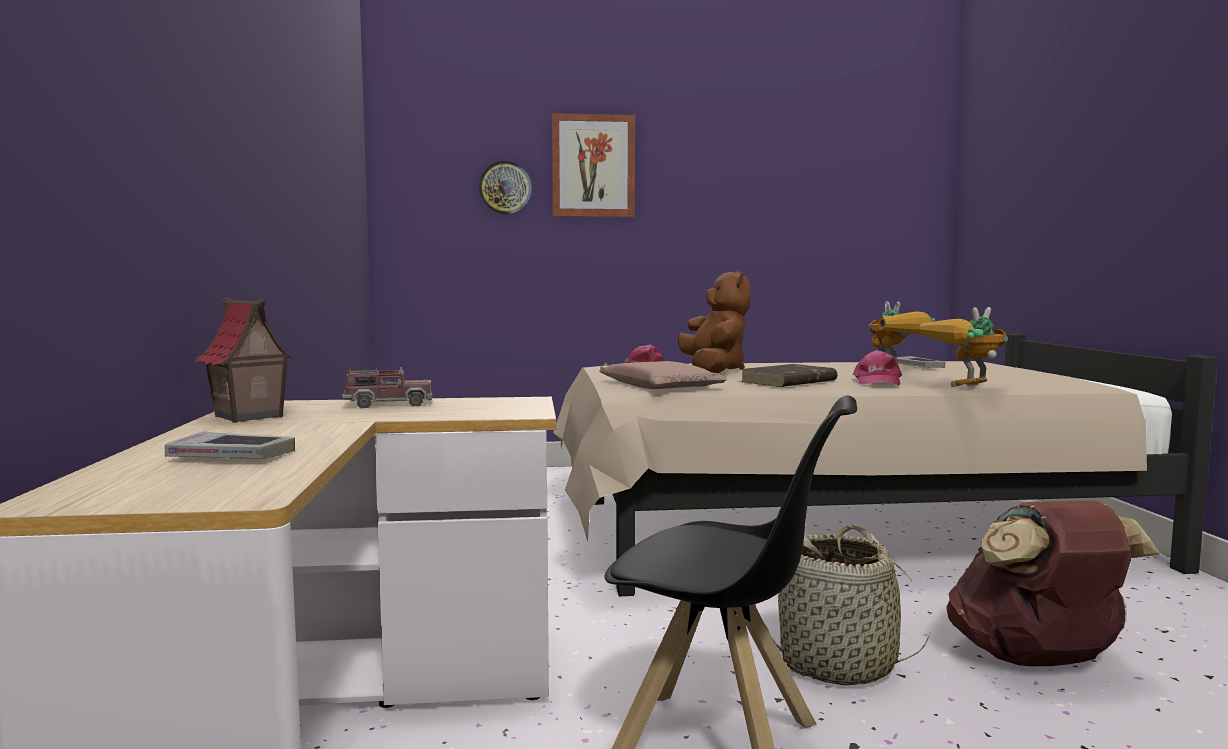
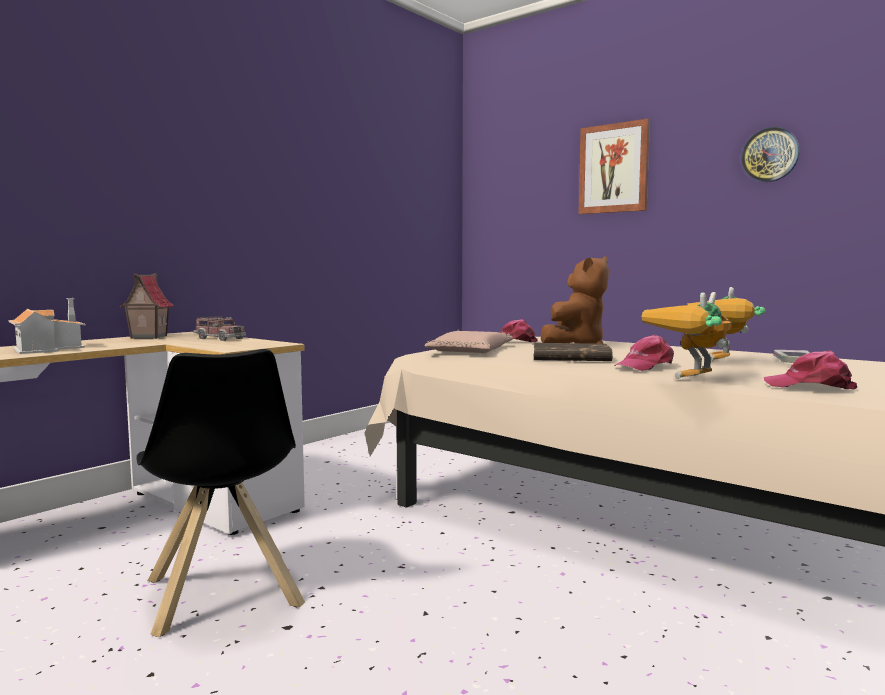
camera: 45 degrees right, 0 degrees up
(231, 456) = (47, 348): book -> toy house
(505, 188) = (547, 193): wall clock -> wall clock (770, 155)
(838, 664) = (406, 589): basket -> none
(964, 389) = (692, 381): toy robot -> toy robot turned 60 degrees counterclockwise
(1029, 383) = (810, 386): none -> pink cap
(1037, 660) = (553, 656): brown backpack -> none

